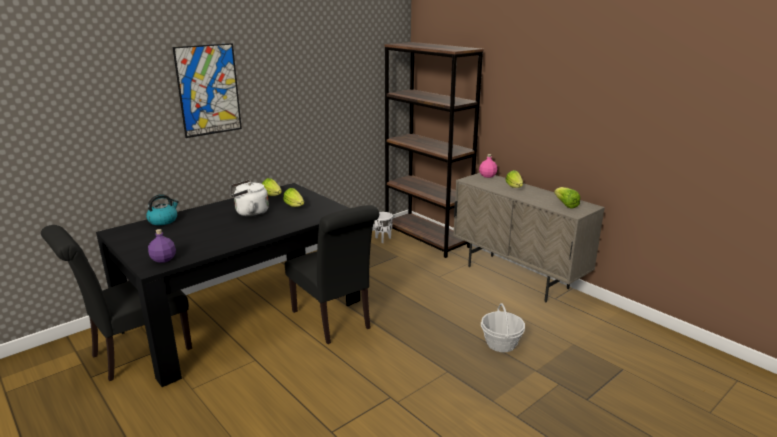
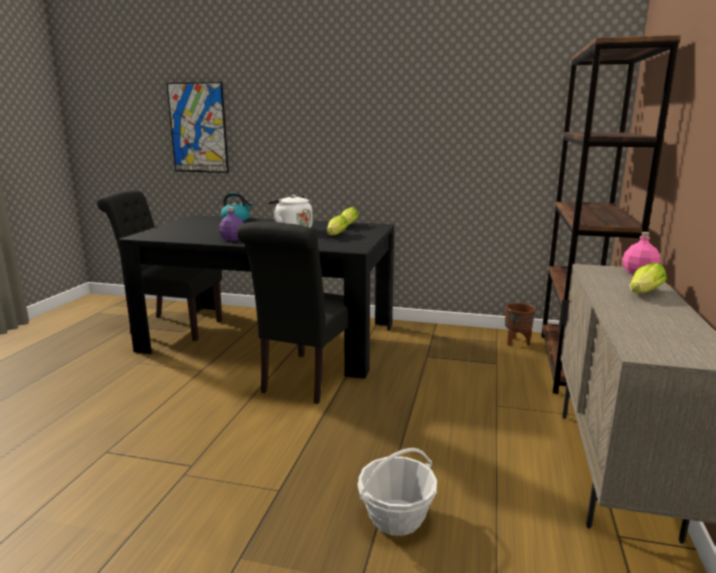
camera: 55 degrees right, 5 degrees down
(164, 259) = (160, 235): purple bottle -> purple bottle (233, 239)
(208, 90) = (314, 100): picture -> picture (198, 128)
(382, 239) = (516, 343): white planter -> brown planter
(565, 205) = (666, 339): lettuce -> none

